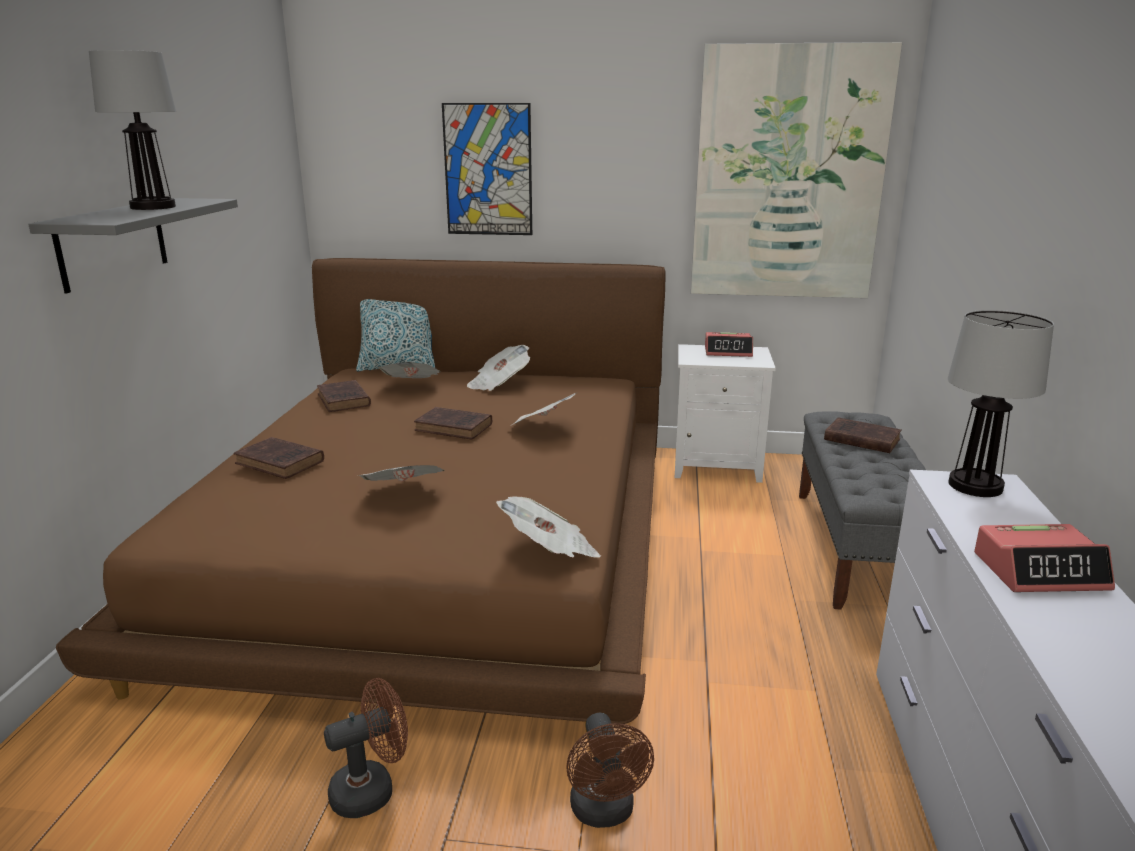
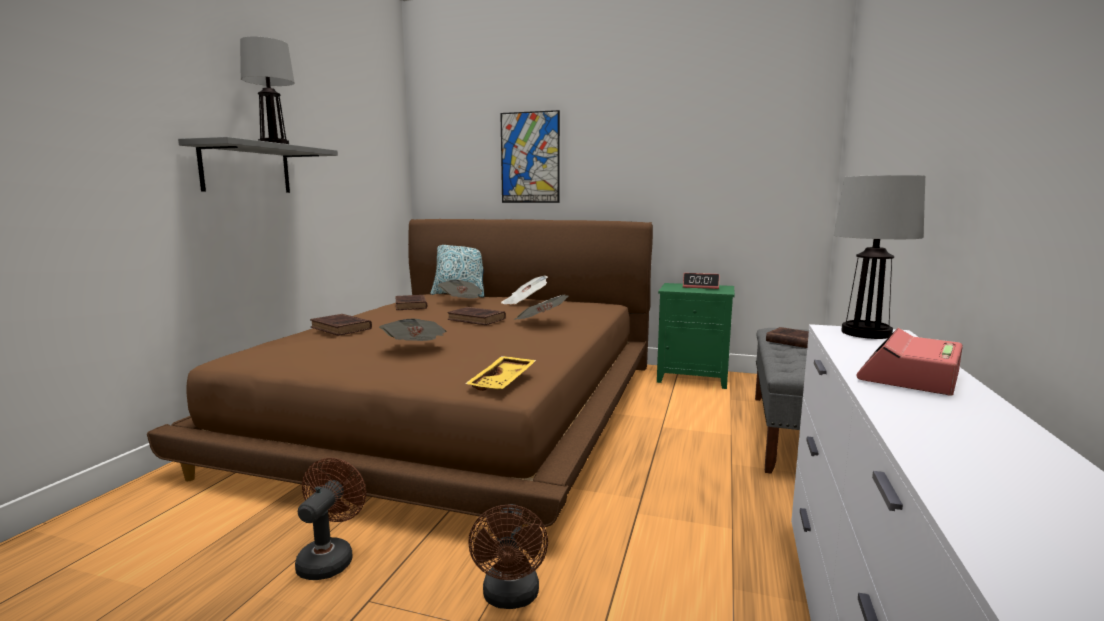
camera: 10 degrees right, 10 degrees down
(372, 789) = (329, 558): brown fan -> brown fan turned 60 degrees counterclockwise
(550, 552) = (503, 382): newspaper -> yellow tray
(718, 466) = (694, 377): white nightstand -> green nightstand
(788, 175) = (747, 155): picture -> none
(1040, 571) = (909, 377): alarm clock -> alarm clock turned 120 degrees clockwise

